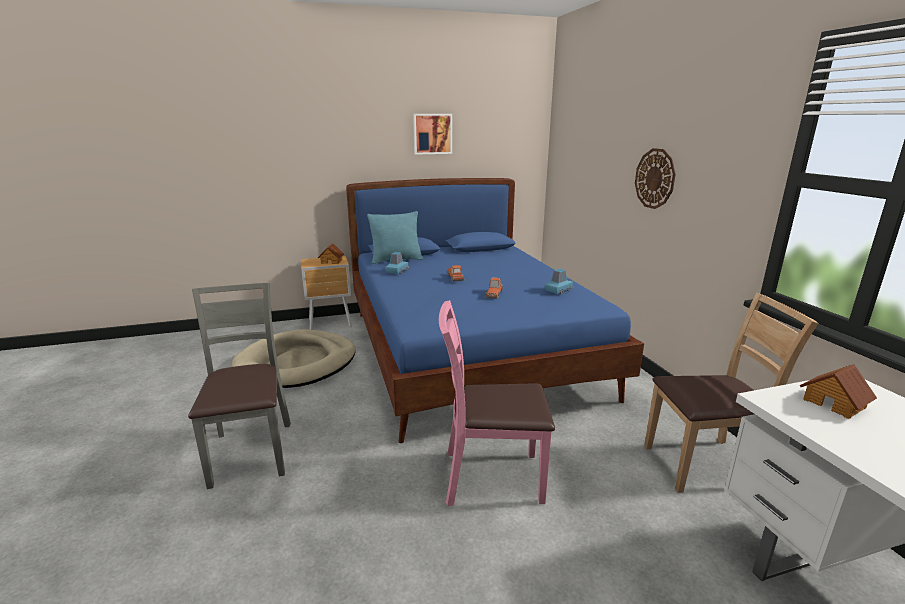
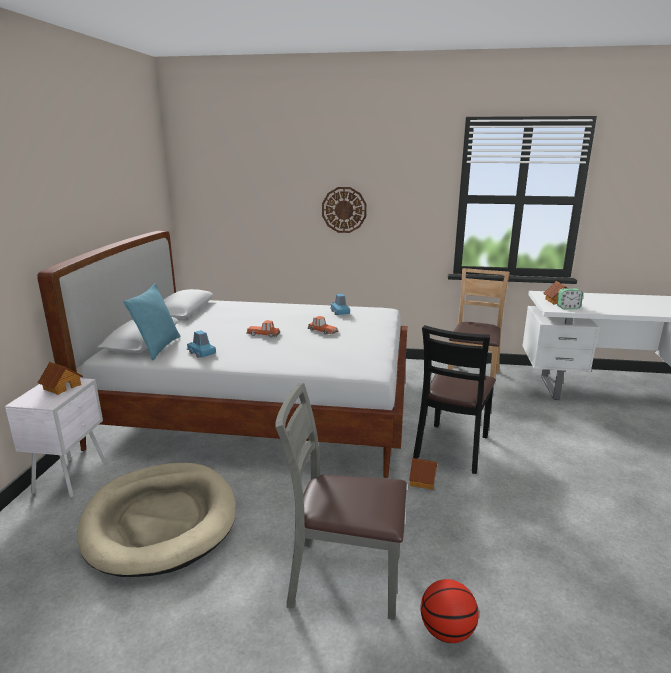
camera: 65 degrees left, 0 degrees up
(193, 522) = (447, 631): none -> basketball
(331, 323) = (72, 476): brown nightstand -> white nightstand
(409, 467) = (423, 480): none -> toy house
(432, 134) = (95, 188): picture -> none
(468, 352) = (262, 408): blue bed -> white bed
(491, 477) = (452, 448): pink chair -> black chair
(808, 415) = (568, 307): none -> alarm clock

